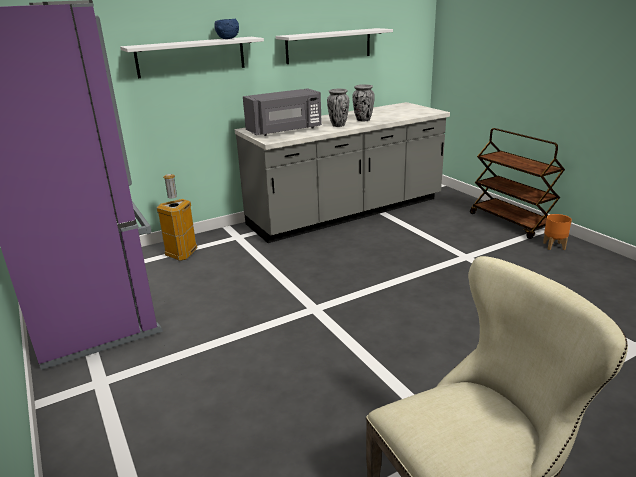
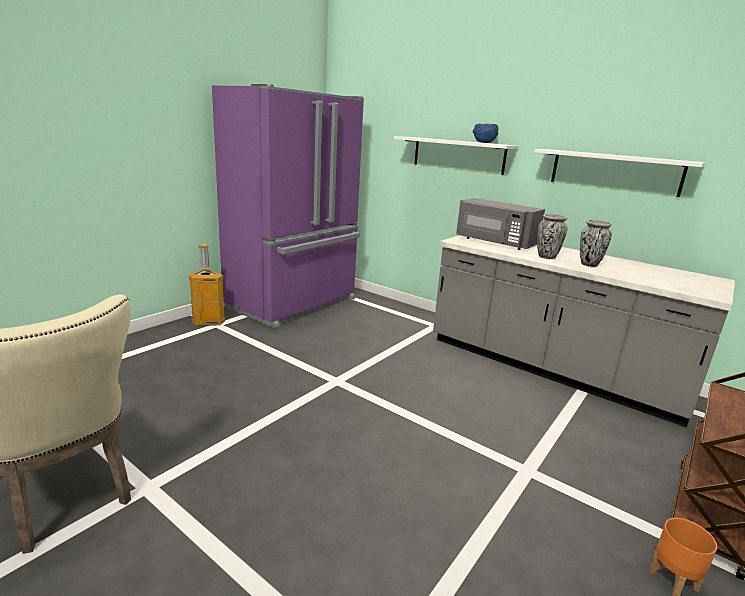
camera: 65 degrees right, 5 degrees down
(182, 254) = (386, 312): trash can -> trash can (209, 322)

